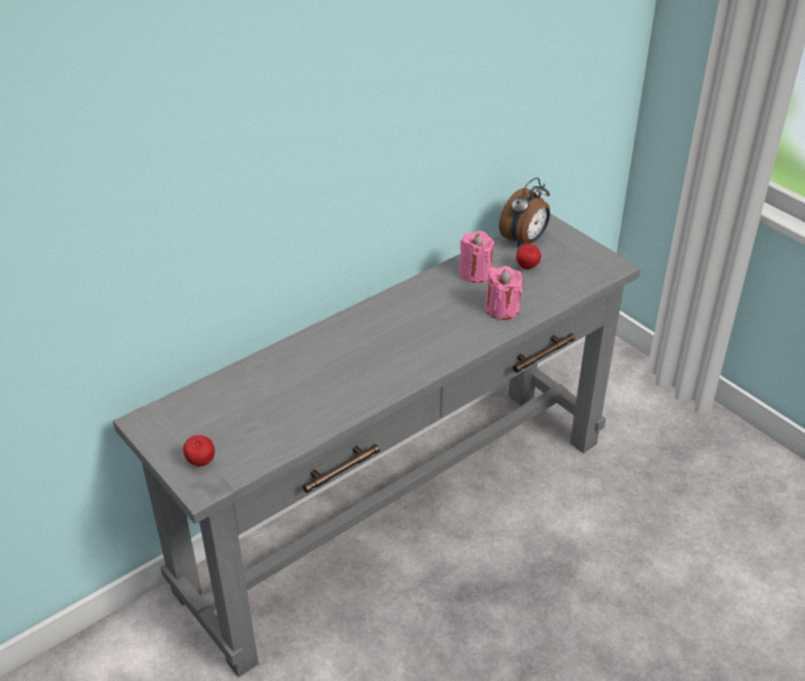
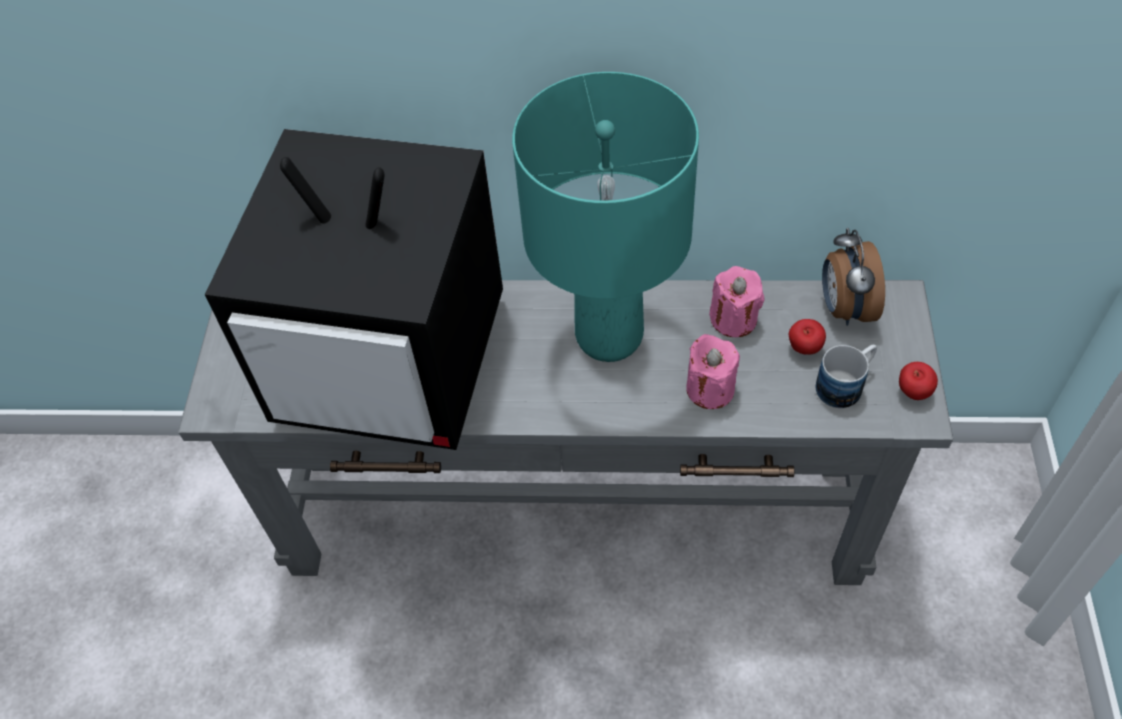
camera: 45 degrees right, 15 degrees up
(200, 463) = (236, 380): apple -> apple (912, 393)
(302, 395) = (396, 363): none -> television
(418, 315) = (609, 337): none -> turquoise table lamp
(525, 241) = (844, 308): alarm clock -> alarm clock turned 90 degrees clockwise
(566, 272) = (845, 384): none -> mug

